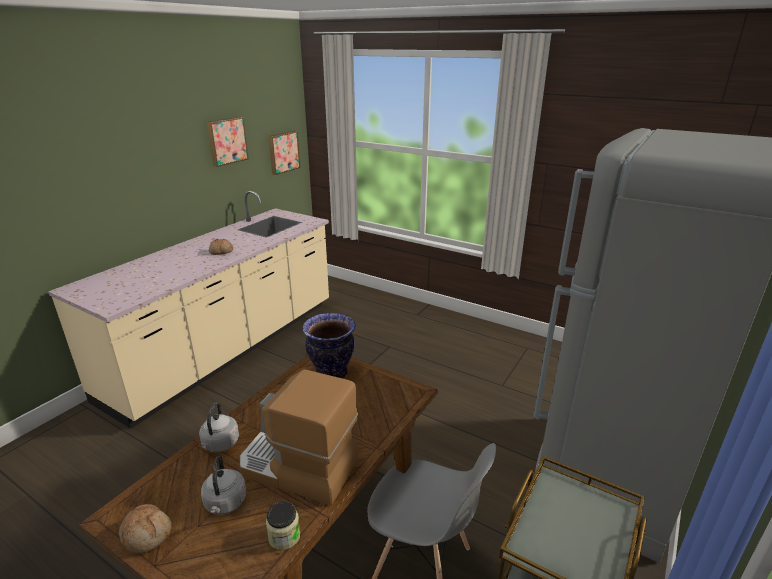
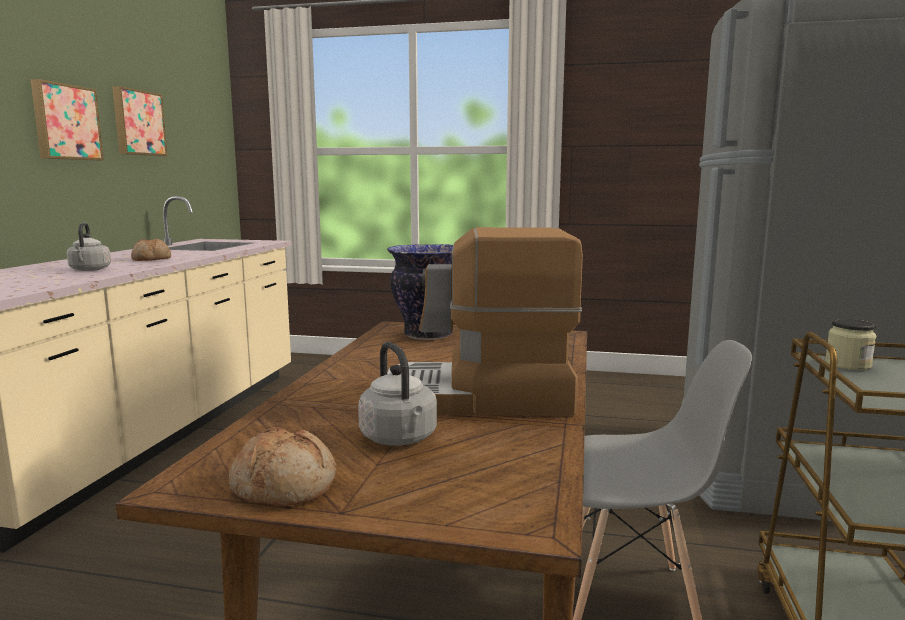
camera: 20 degrees left, 15 degrees down
(220, 444) = (322, 397): grey kettle -> grey kettle (89, 270)
(283, 152) = (208, 162): picture -> picture (65, 122)
(284, 536) = (541, 448): jar -> jar (848, 364)

